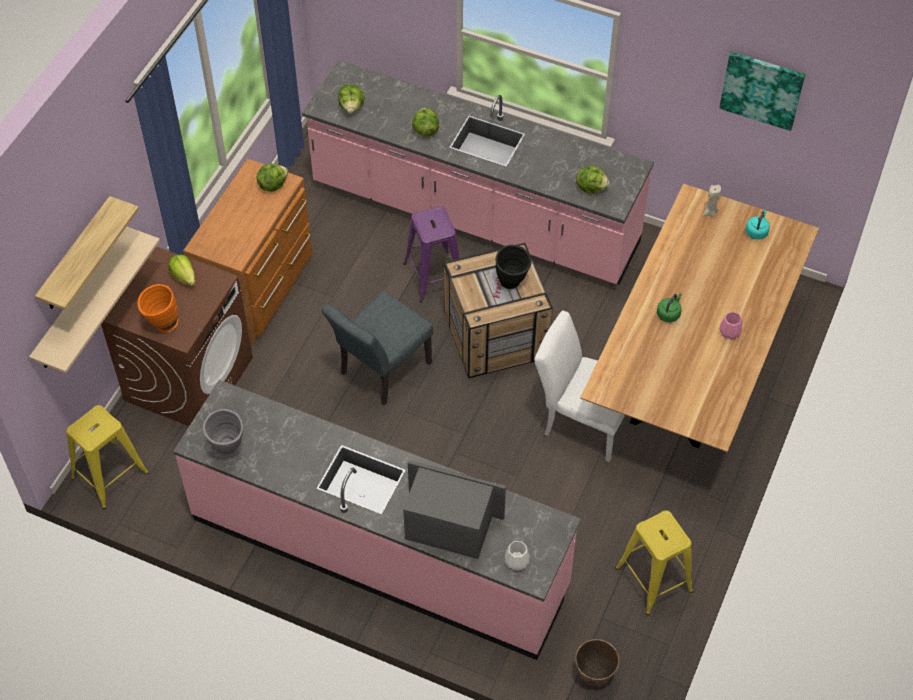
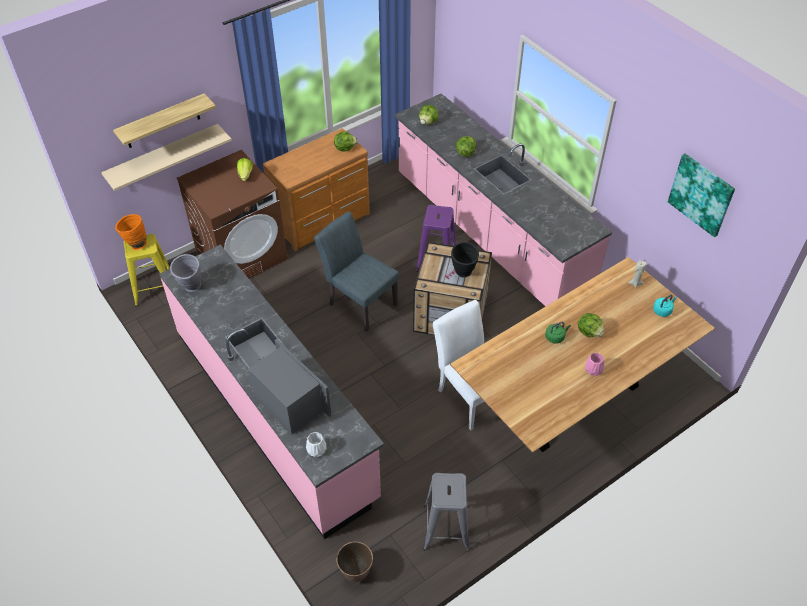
camera: 30 degrees right, 5 degrees down
(161, 325) = (209, 197): orange vase -> orange vase (135, 244)
(380, 372) = (359, 302): grey chair -> grey chair turned 60 degrees clockwise
(591, 187) = (554, 230): lettuce -> lettuce (589, 332)
(653, 579) = (446, 527): yellow stool -> grey stool

